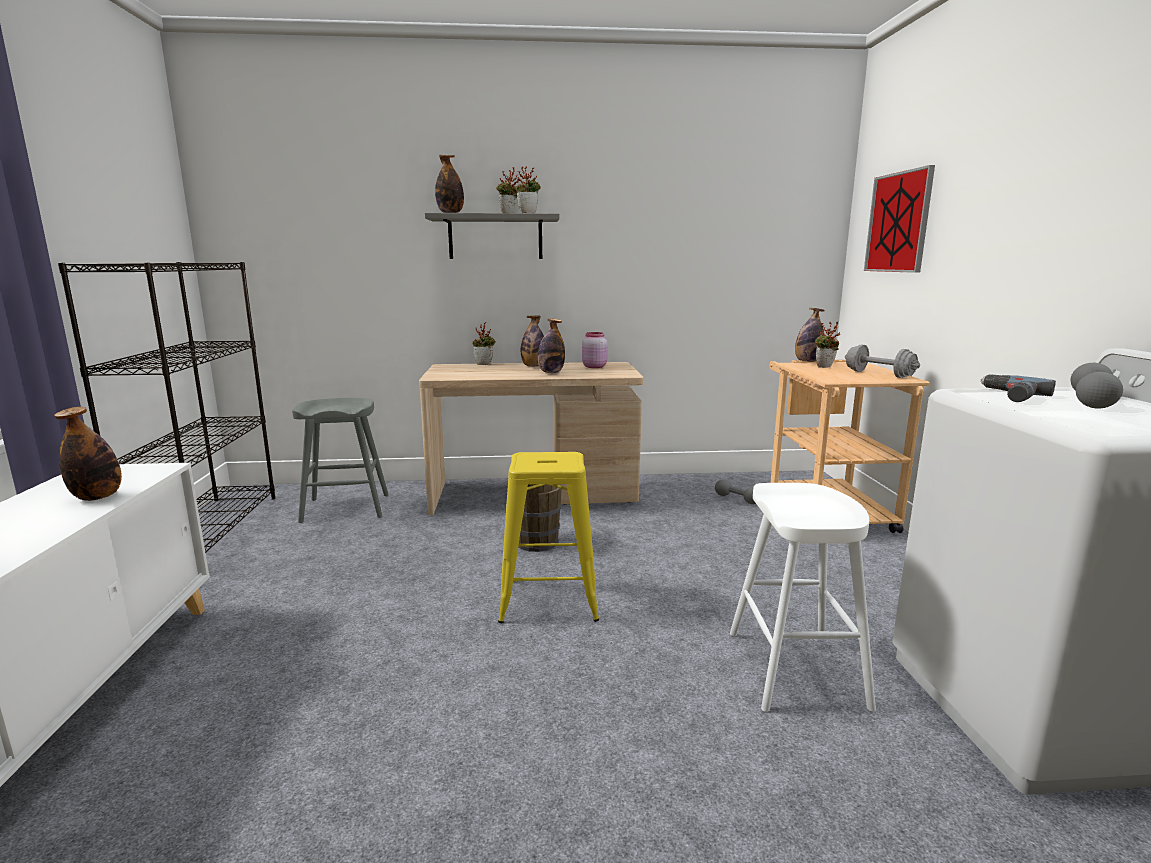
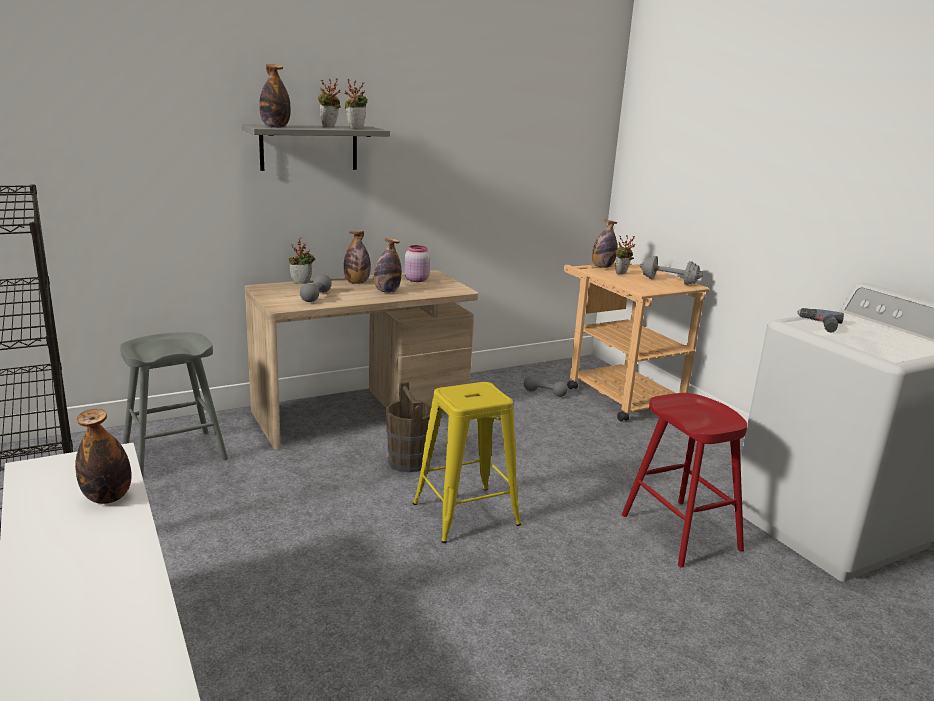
camera: 25 degrees left, 5 degrees up
(795, 668) = (680, 532): white stool -> red stool
(898, 222) = (673, 148): picture -> none
(1091, 401) = (864, 327): grey dumbbell -> grey dumbbell (316, 297)

